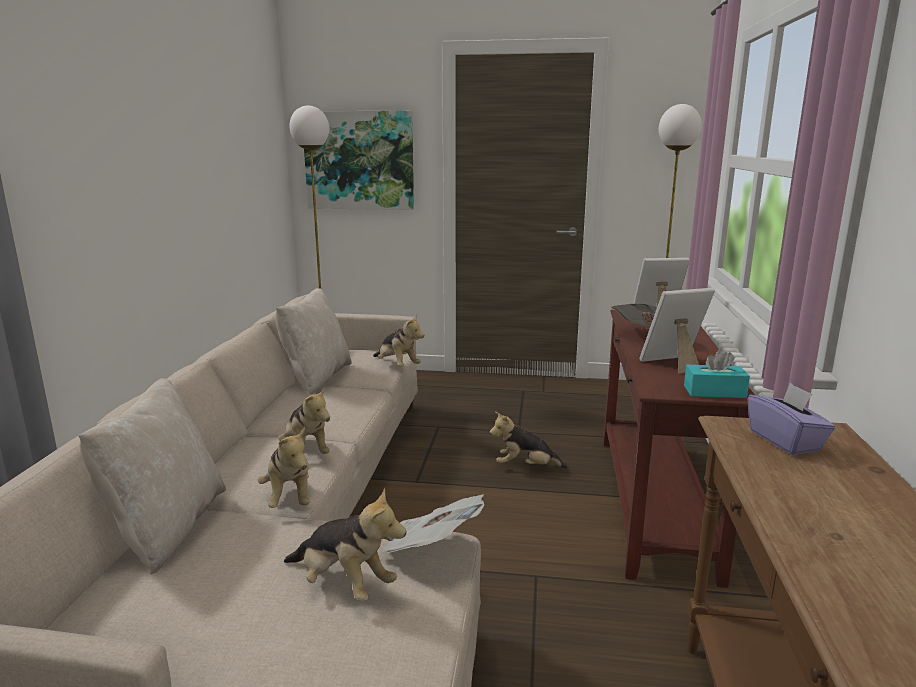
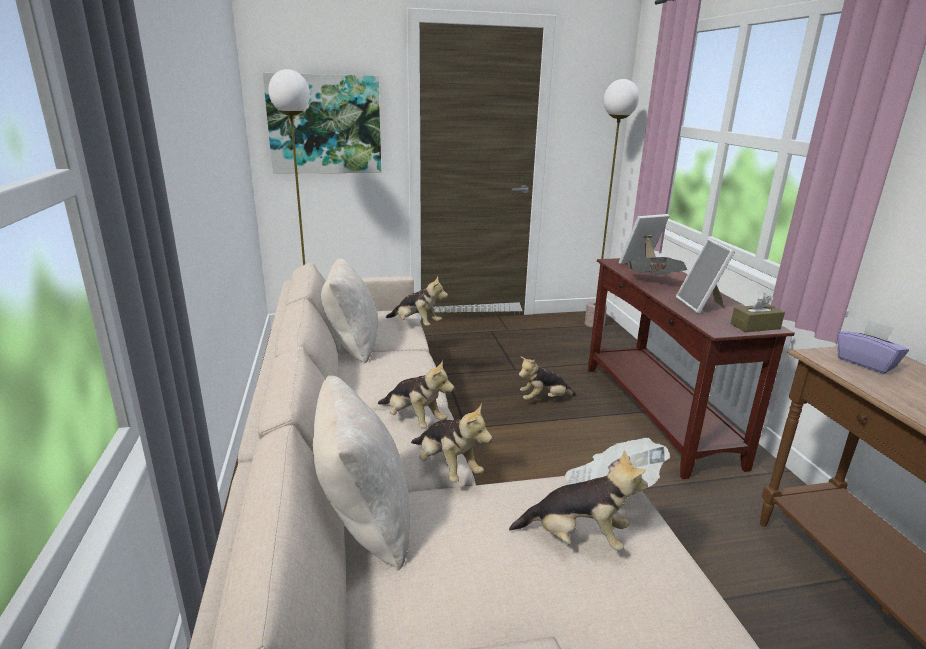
camera: 20 degrees left, 5 degrees up
(674, 364) = (701, 305): picture frame -> picture frame turned 60 degrees counterclockwise
(714, 392) = (755, 326): turquoise tissue box -> brown tissue box

